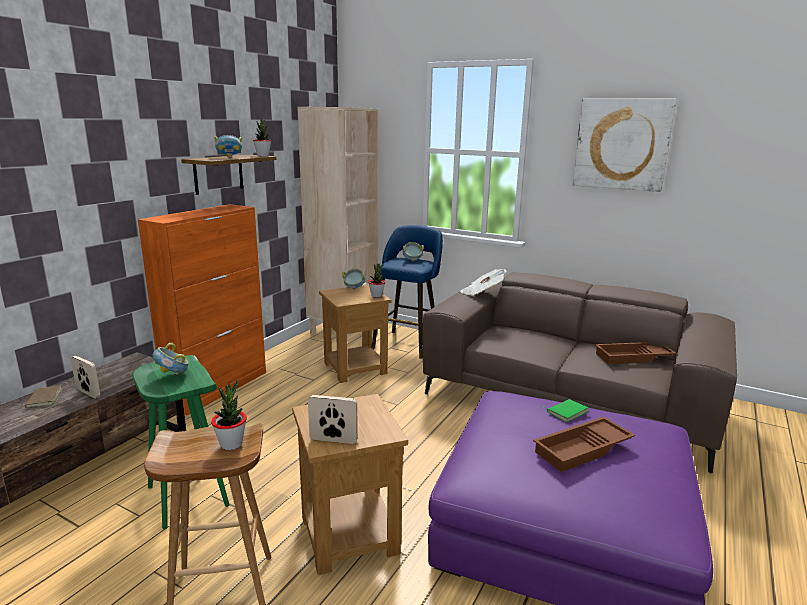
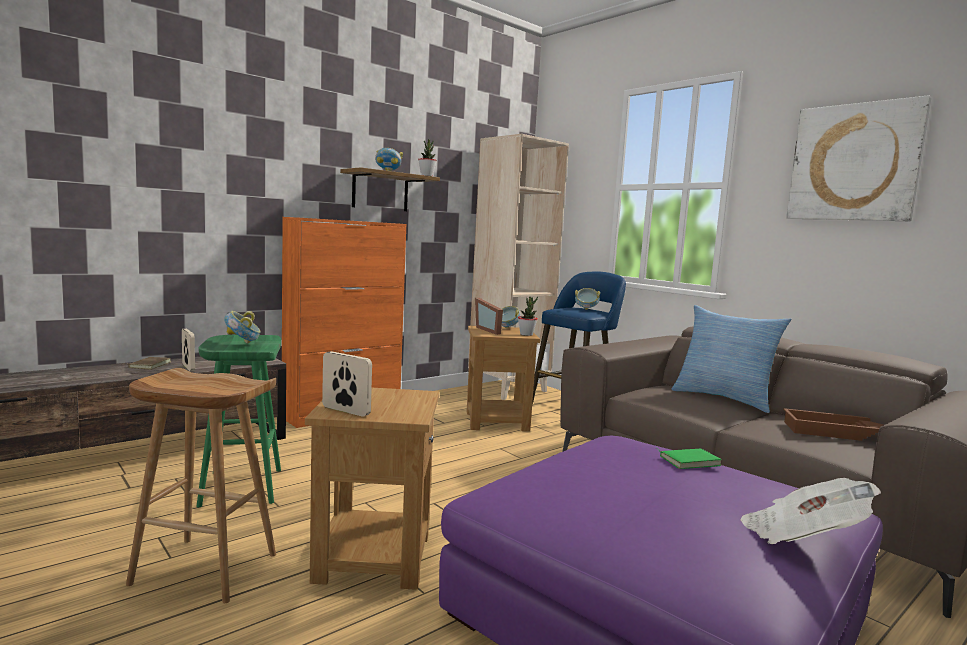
camera: 20 degrees right, 10 degrees down
(231, 444) = (228, 385): potted plant -> none
(343, 294) = (490, 330): none -> picture frame
(482, 293) = (651, 342): newspaper -> newspaper (801, 538)
(544, 335) = (724, 398): none -> pillow
(583, 450) = (679, 495): brown tray -> none

